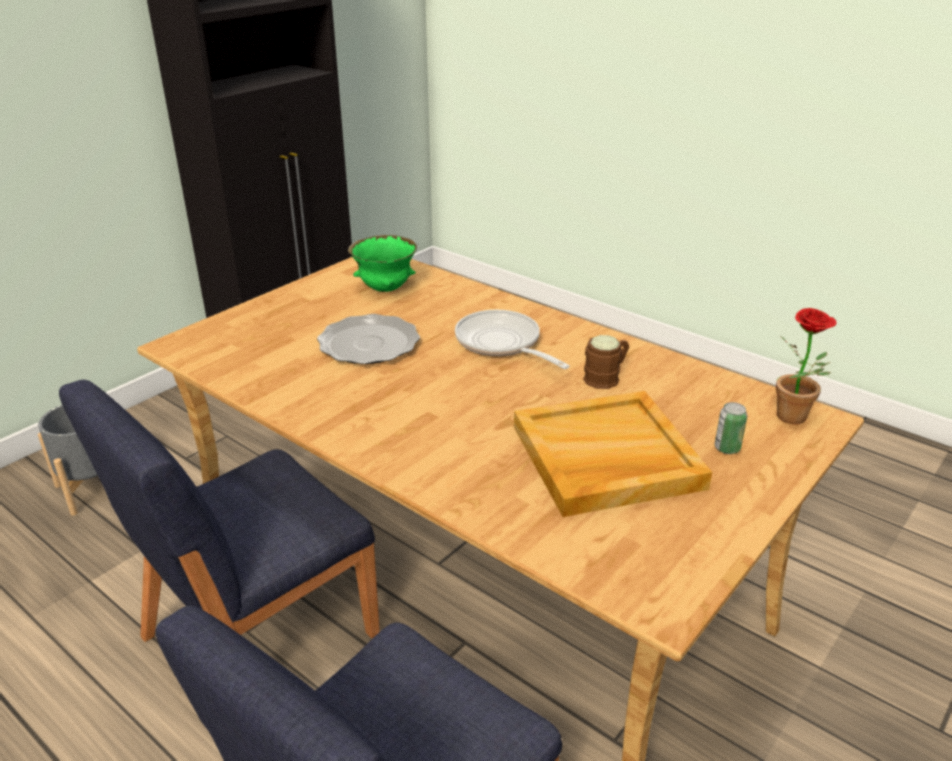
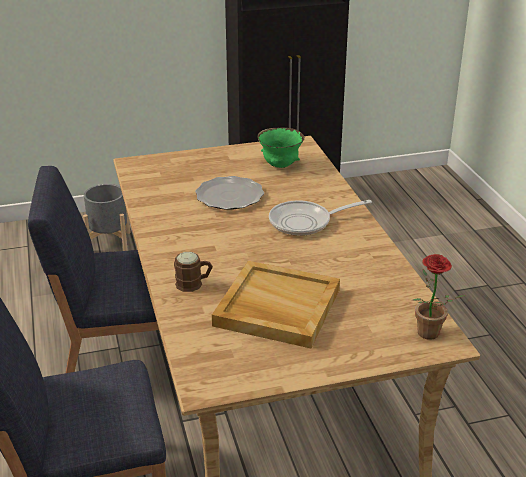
camera: 35 degrees right, 0 degrees up
(502, 344) = (305, 222): frying pan -> frying pan turned 105 degrees counterclockwise
(606, 377) = (342, 265): brown mug -> brown mug (194, 284)
(727, 448) = (356, 332): can -> none

